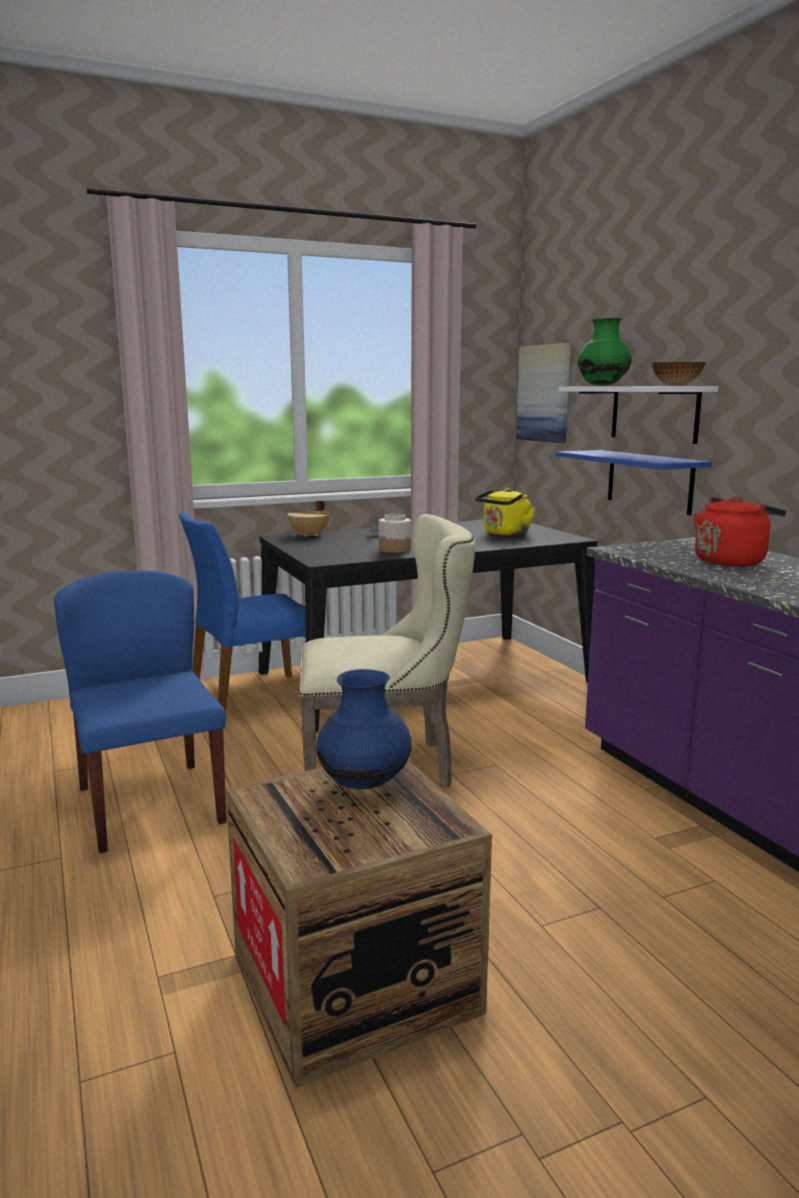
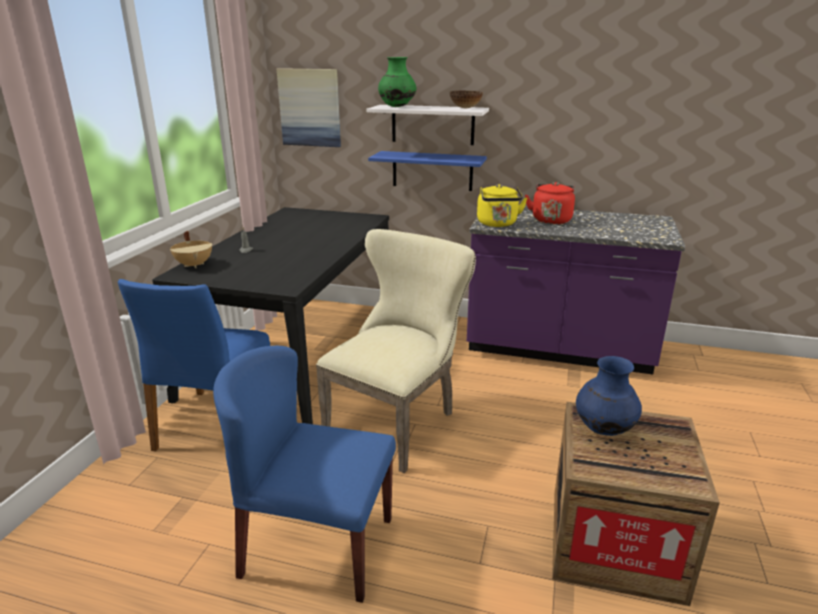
camera: 50 degrees left, 10 degrees up
(395, 549) = (302, 259): jar -> none
(504, 533) = (325, 223): yellow kettle -> yellow kettle (498, 224)

